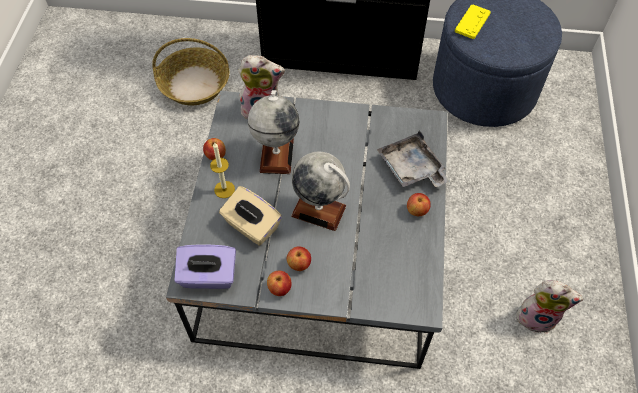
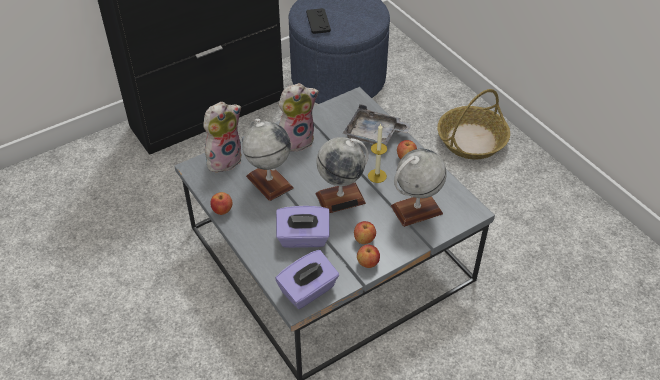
camera: 40 degrees left, 10 degrees down
(194, 84) = (101, 201): basket -> basket (471, 141)
(224, 189) = (255, 228): candle -> candle (377, 176)
(251, 226) = (303, 238): beige tissue box -> purple tissue box
(373, 269) = (416, 210): none -> globe
(472, 22) = (318, 22): yellow game controller -> black game controller
(538, 316) = (513, 198): plush toy -> plush toy (296, 140)

